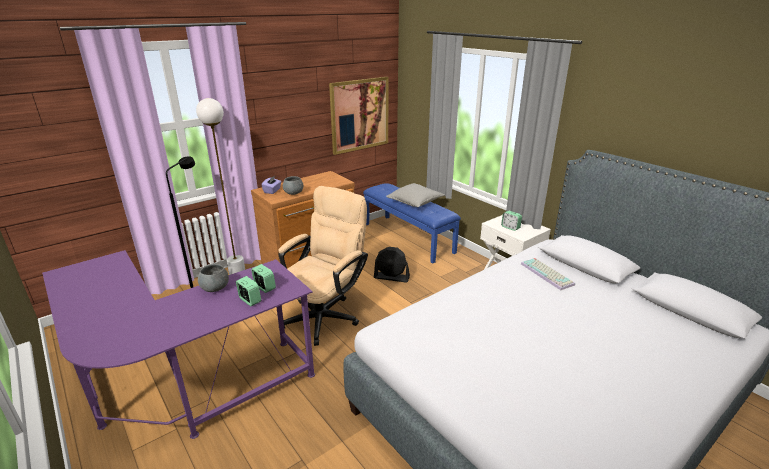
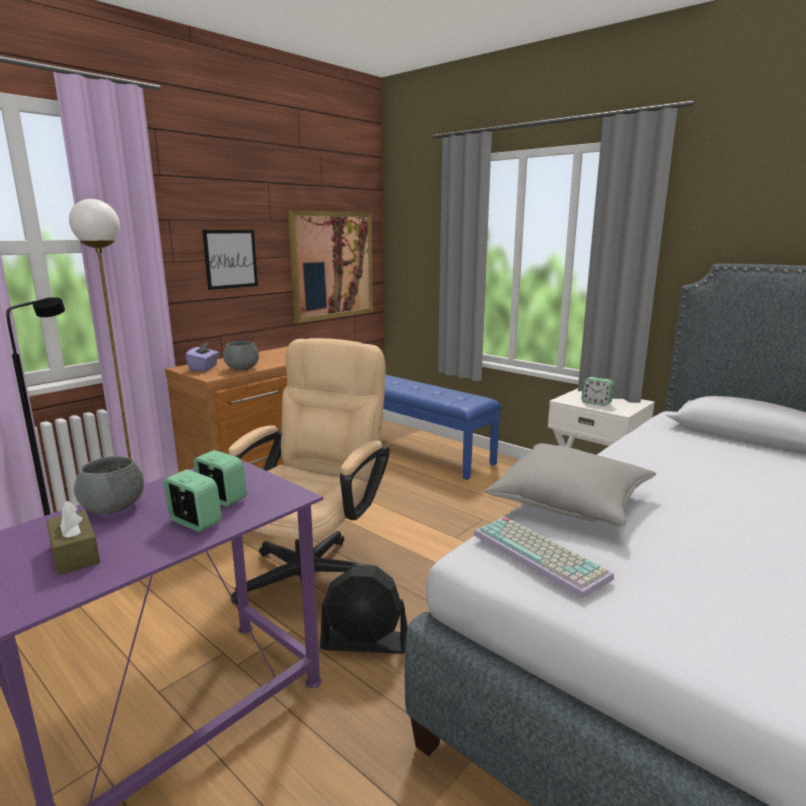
camera: 10 degrees left, 10 degrees down
(197, 312) = (75, 554): none -> brown tissue box
(291, 118) = (230, 259): none -> picture
(391, 277) = (410, 503): black fan -> black fan (365, 642)
(415, 202) = (427, 390): grey pillow -> grey pillow (570, 502)
(548, 274) = (707, 450): keyboard -> keyboard (542, 555)

